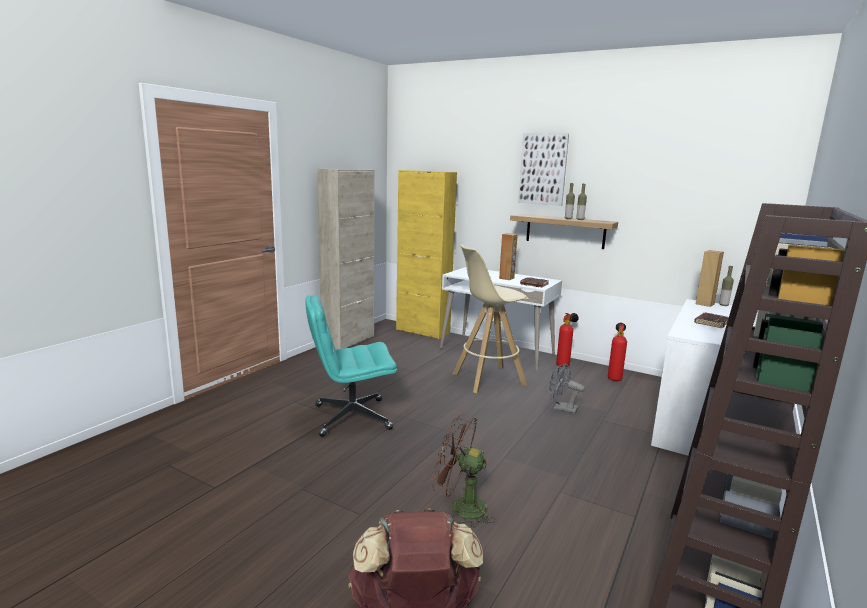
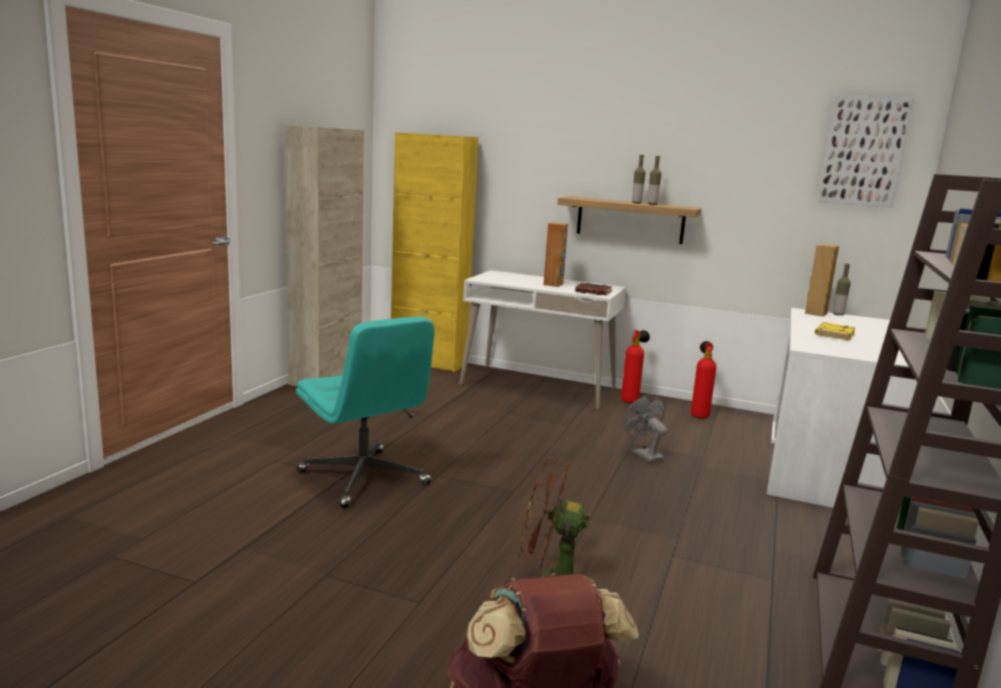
camera: 10 degrees left, 0 degrees up
(351, 417) = (364, 478): turquoise office chair -> turquoise office chair turned 105 degrees counterclockwise
(487, 379) = (537, 422): beige stool -> none
(543, 169) = (600, 136): picture -> picture (864, 152)
(561, 408) = (644, 454): grey fan -> grey fan turned 45 degrees clockwise
(711, 323) = (833, 335): brown book -> yellow book

